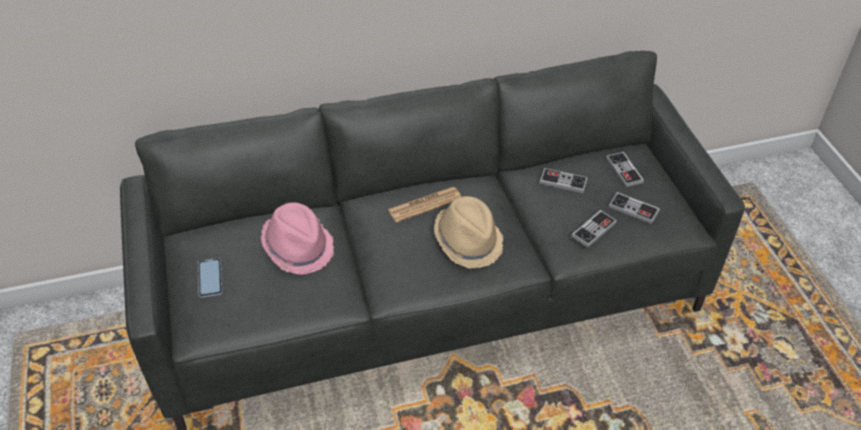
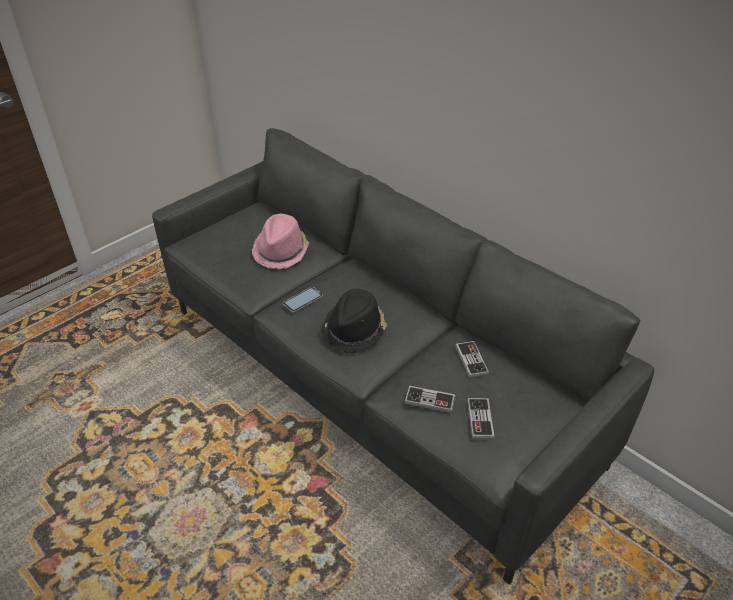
camera: 60 degrees right, 5 degrees down
(210, 278) = (228, 228): phone -> phone (302, 300)
(425, 205) = (374, 293): newspaper -> none
(468, 241) = (355, 330): beige hat -> black hat
(624, 170) = (526, 396): game controller -> none

